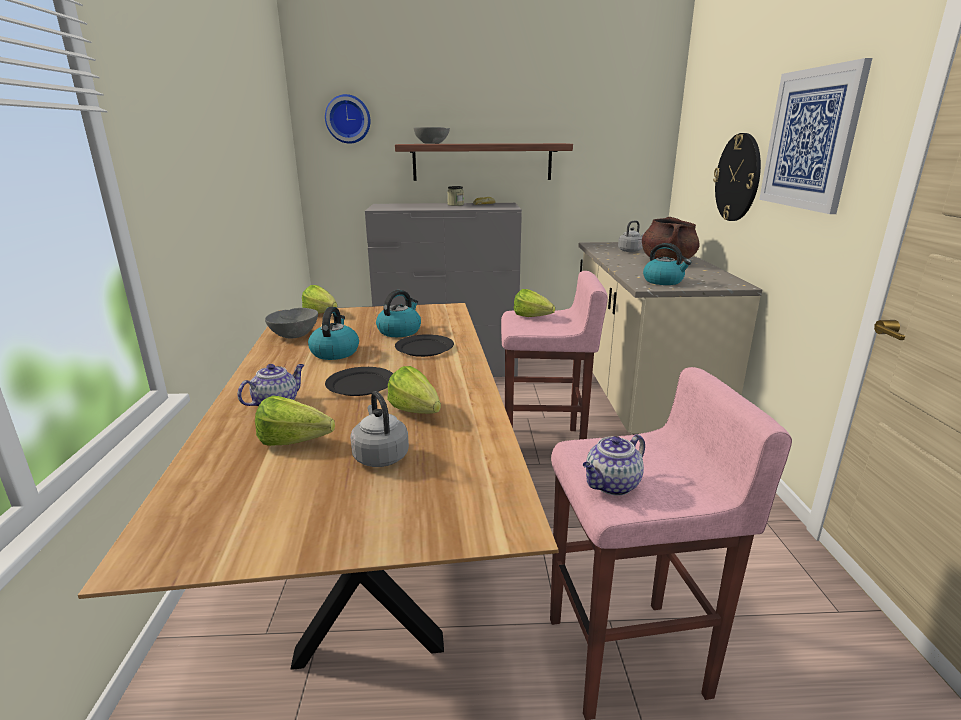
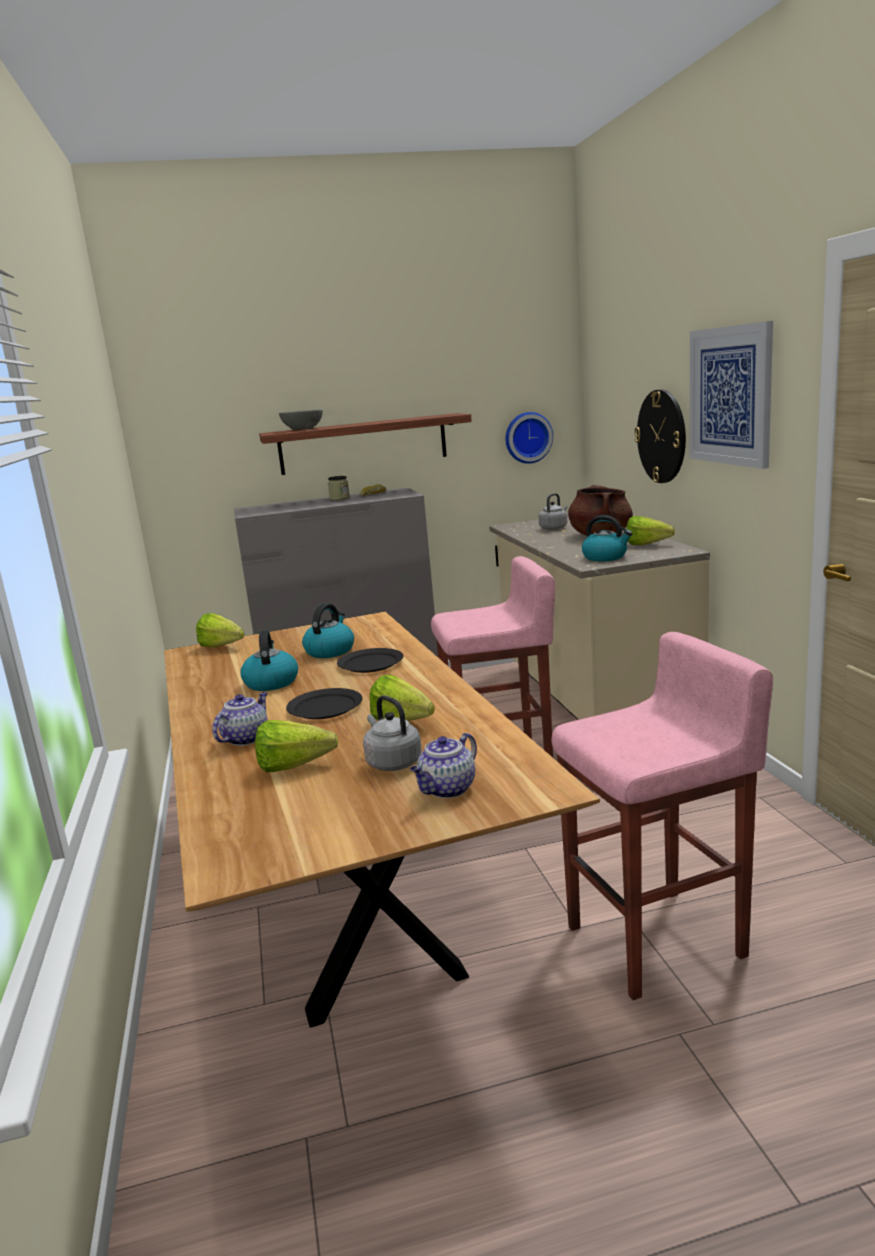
camera: 10 degrees left, 5 degrees down
(294, 335) = (207, 673): grey bowl -> none
(348, 119) = (193, 410): wall clock -> wall clock (527, 437)
(534, 318) = (472, 617): lettuce -> lettuce (650, 545)
(612, 485) = (623, 750): teapot -> teapot (447, 790)

